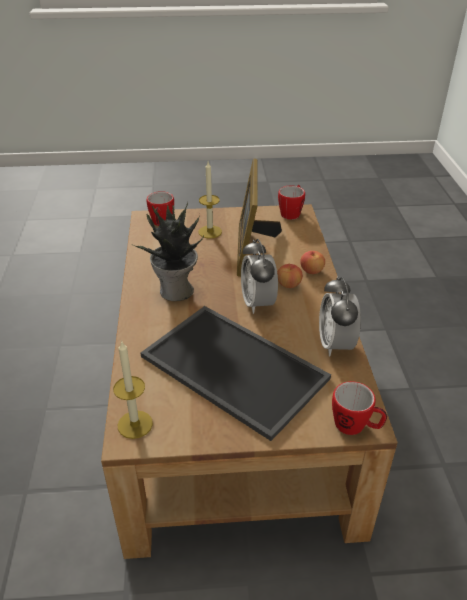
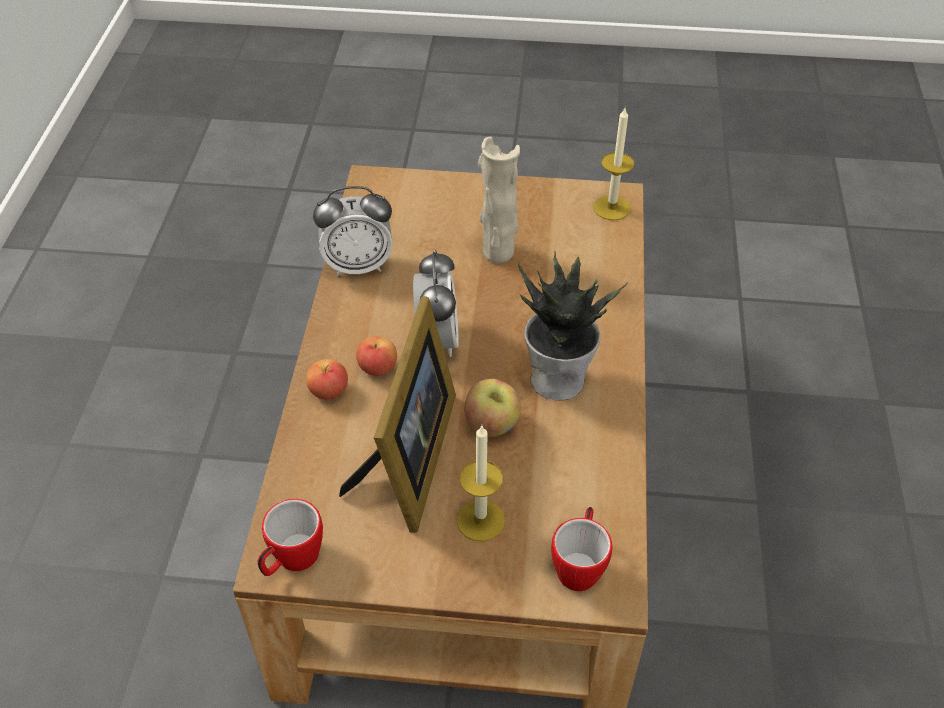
camera: 170 degrees left, 10 degrees up
(212, 266) = (492, 424): none -> apple
(230, 368) = (499, 252): tray -> beige vase
(335, 344) = (358, 265): alarm clock -> alarm clock turned 75 degrees clockwise
(355, 426) = (384, 180): mug -> none

